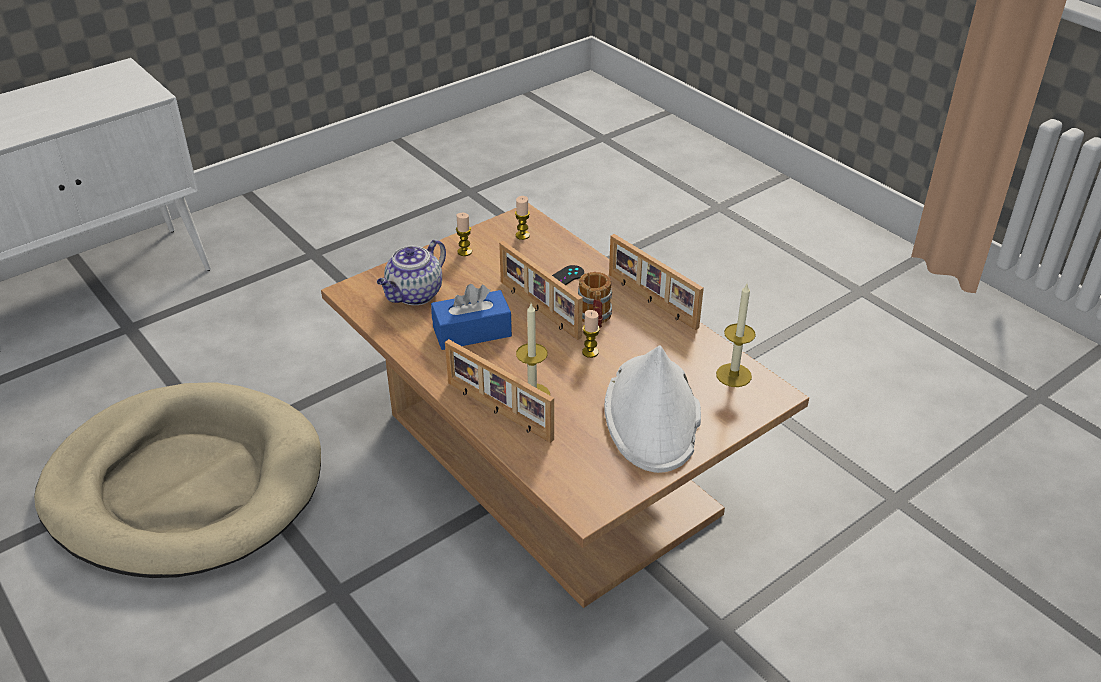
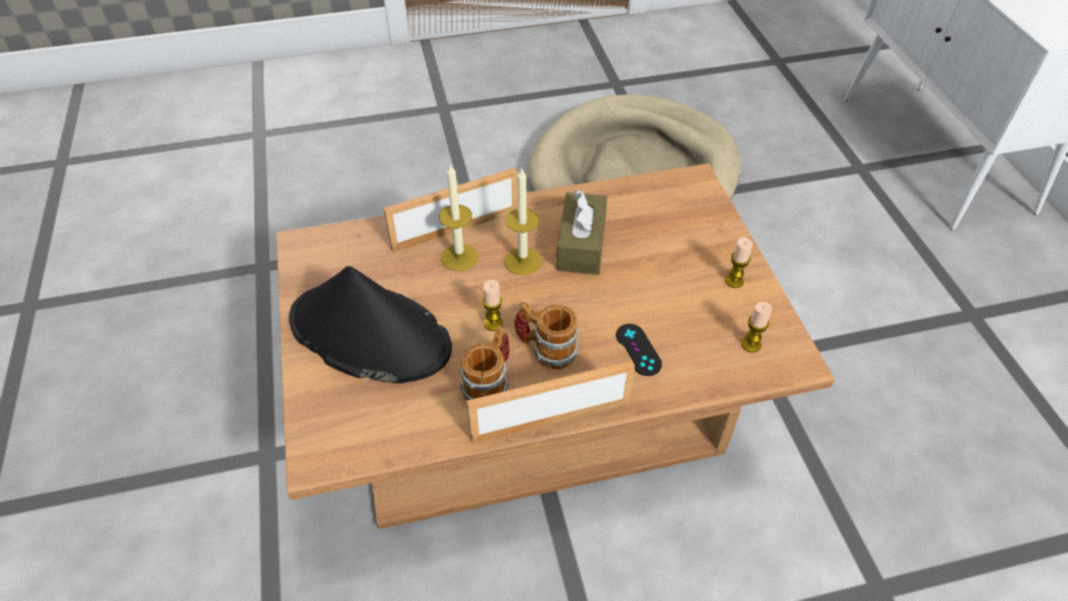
camera: 115 degrees right, 10 degrees up
(414, 295) = (666, 221): teapot -> none
(472, 332) = (581, 245): blue tissue box -> brown tissue box
(538, 310) = (590, 307): picture frame -> none
(645, 335) = (490, 383): none -> mug
(652, 415) = (369, 334): white hat -> black hat
(733, 375) = (372, 435): candle -> candle (523, 261)

